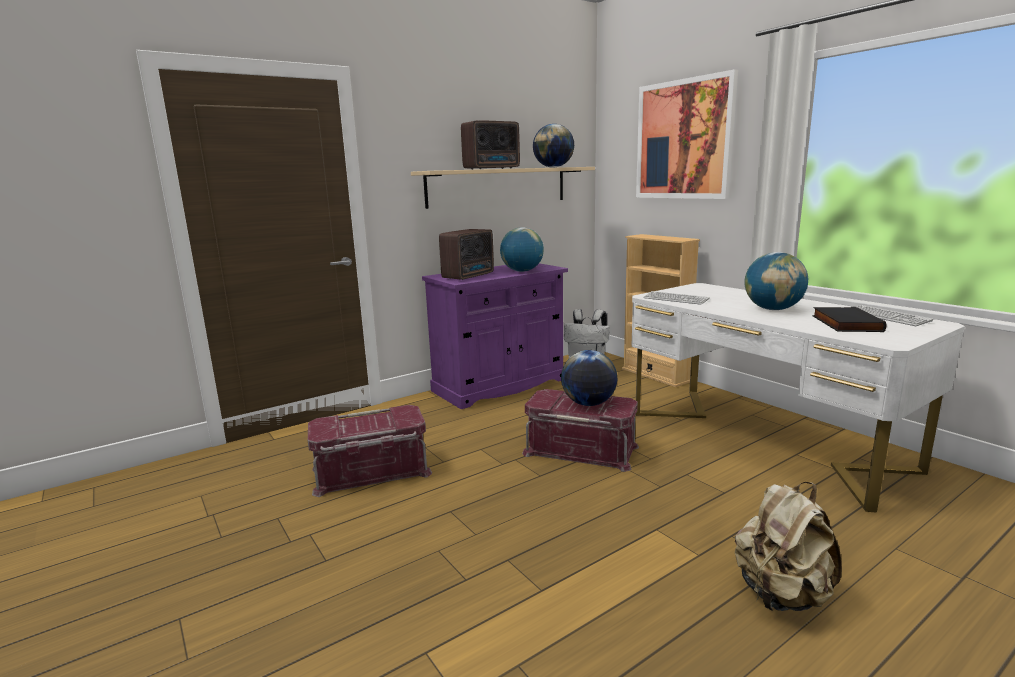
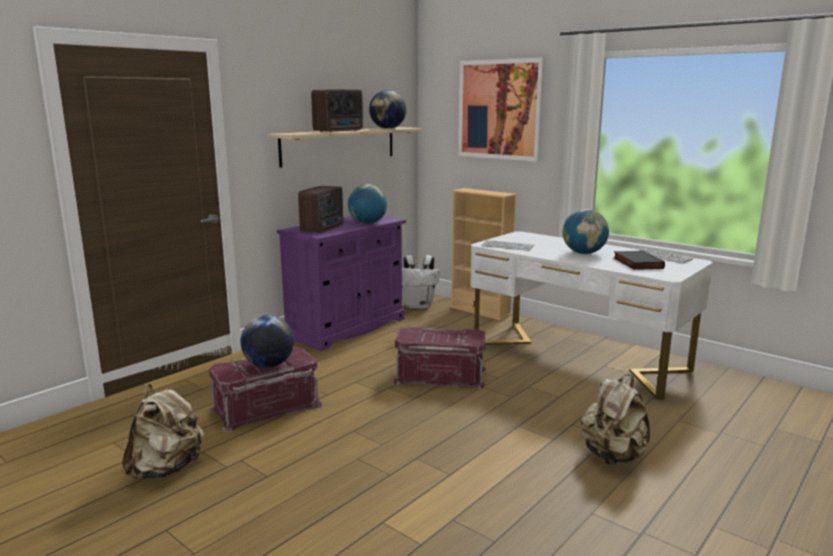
camera: 15 degrees left, 0 degrees up
(230, 535) = (167, 469): none -> beige backpack
(588, 404) = (447, 336): globe -> globe (269, 365)

